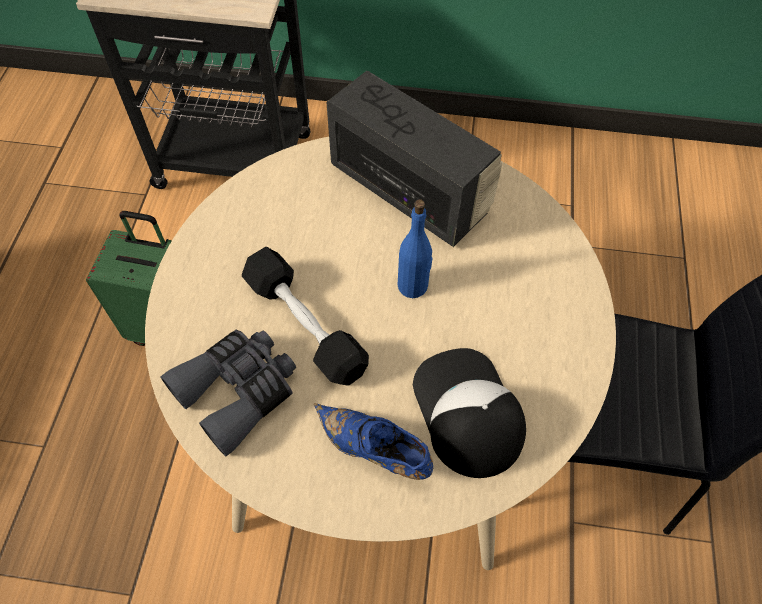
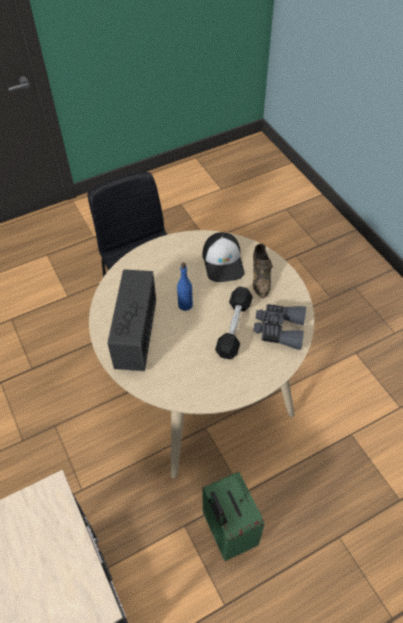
camera: 125 degrees left, 5 degrees down
(374, 451) = (260, 278): blue shoe -> brown shoe
(466, 412) = (223, 262): cap -> cap turned 45 degrees counterclockwise

